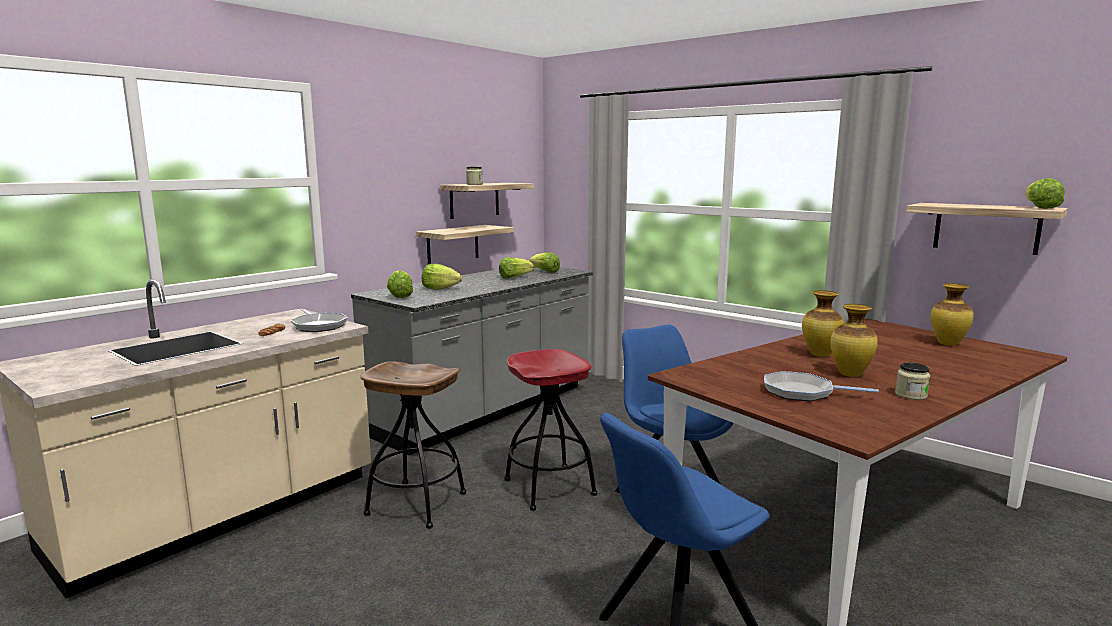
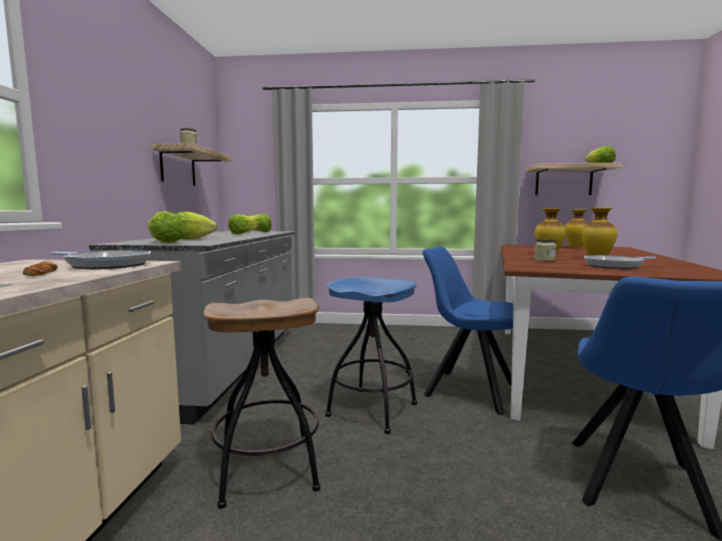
camera: 35 degrees left, 5 degrees down
(453, 244) = (164, 207): shelf -> none
(549, 487) = (372, 409): red stool -> blue stool
(911, 395) = (655, 261): jar -> jar (544, 260)

